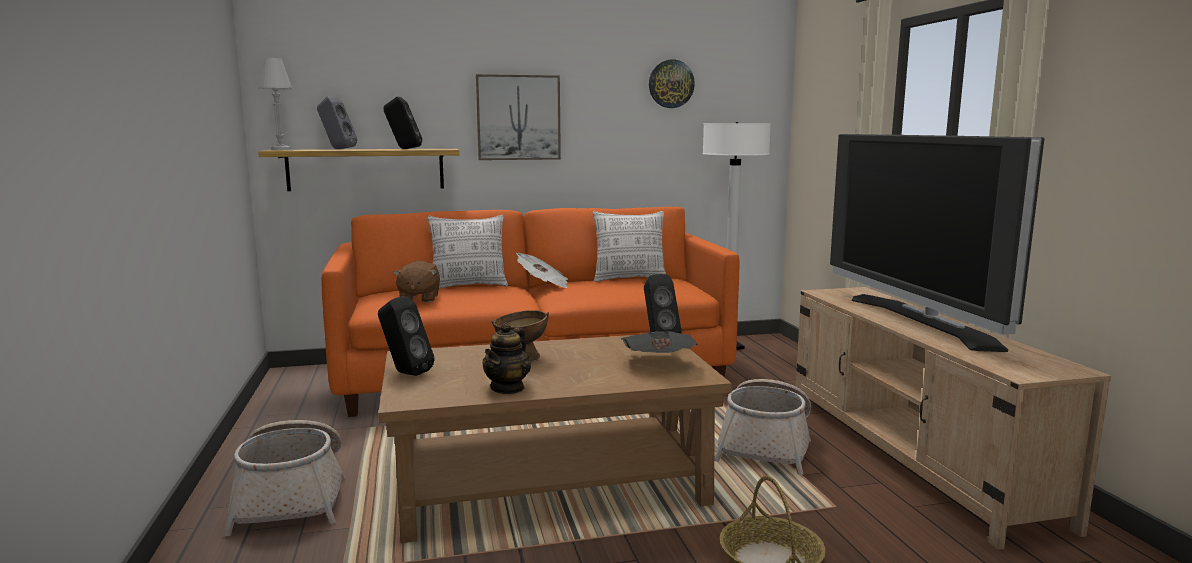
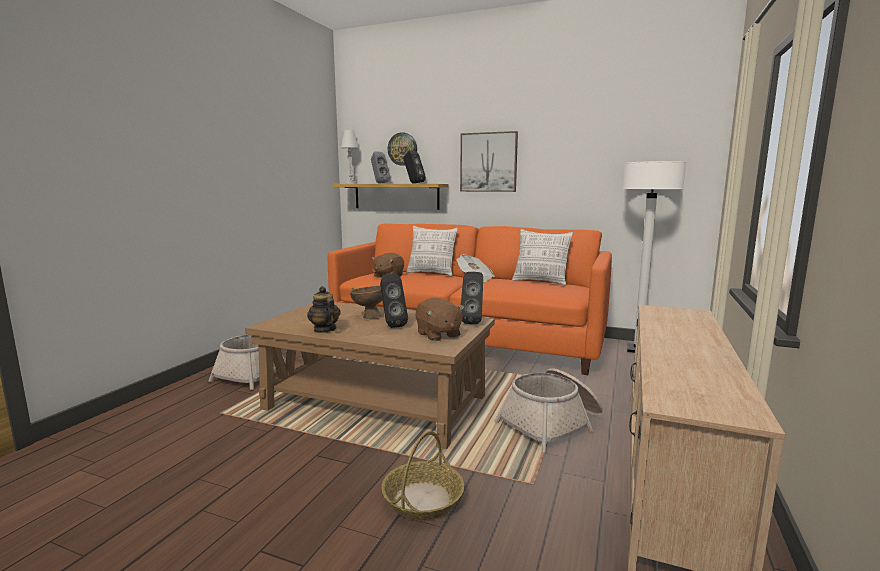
camera: 35 degrees right, 0 degrees up
(405, 373) = (299, 312): black speaker -> black speaker (391, 325)
(508, 388) = (324, 330): teapot -> teapot turned 90 degrees clockwise
(659, 363) = (438, 335): newspaper -> brown plush toy
(671, 84) = (607, 132): wall clock -> wall clock (402, 149)
(920, 321) = (687, 344): television -> none

